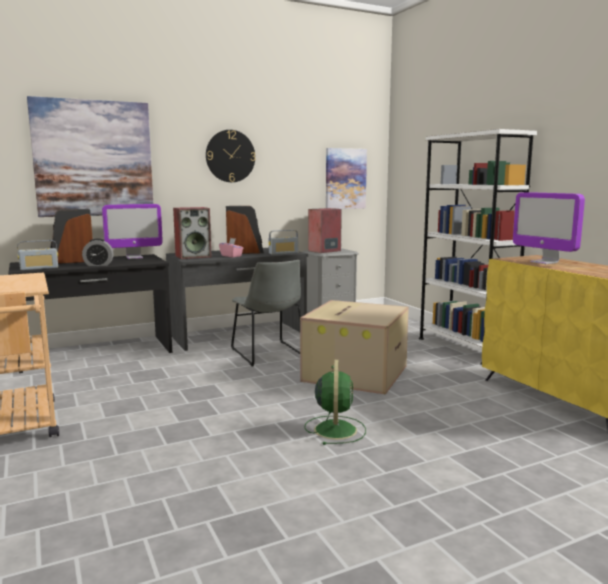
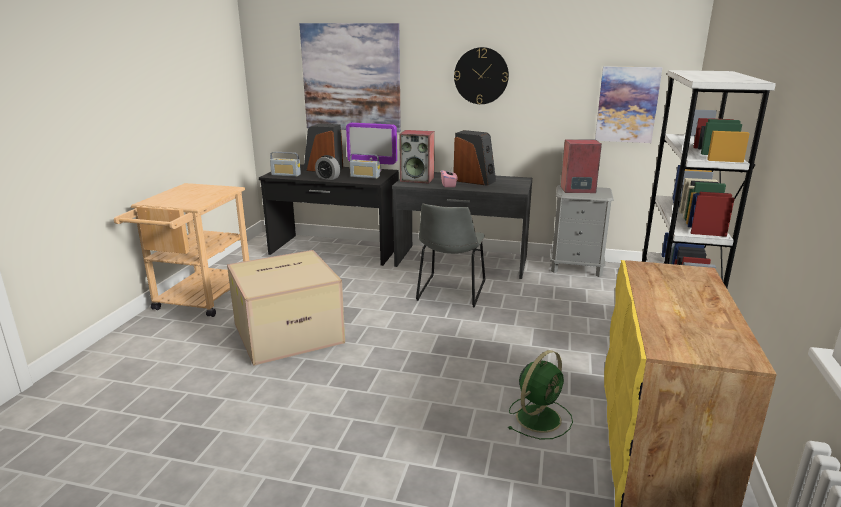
camera: 40 degrees right, 10 degrees up
(283, 253) = (504, 189): radio -> radio (365, 176)
(335, 429) = (371, 391): green fan -> green fan (539, 417)
(354, 373) = (488, 339): cardboard box -> cardboard box (289, 332)
(544, 262) = (667, 286): monitor -> none

